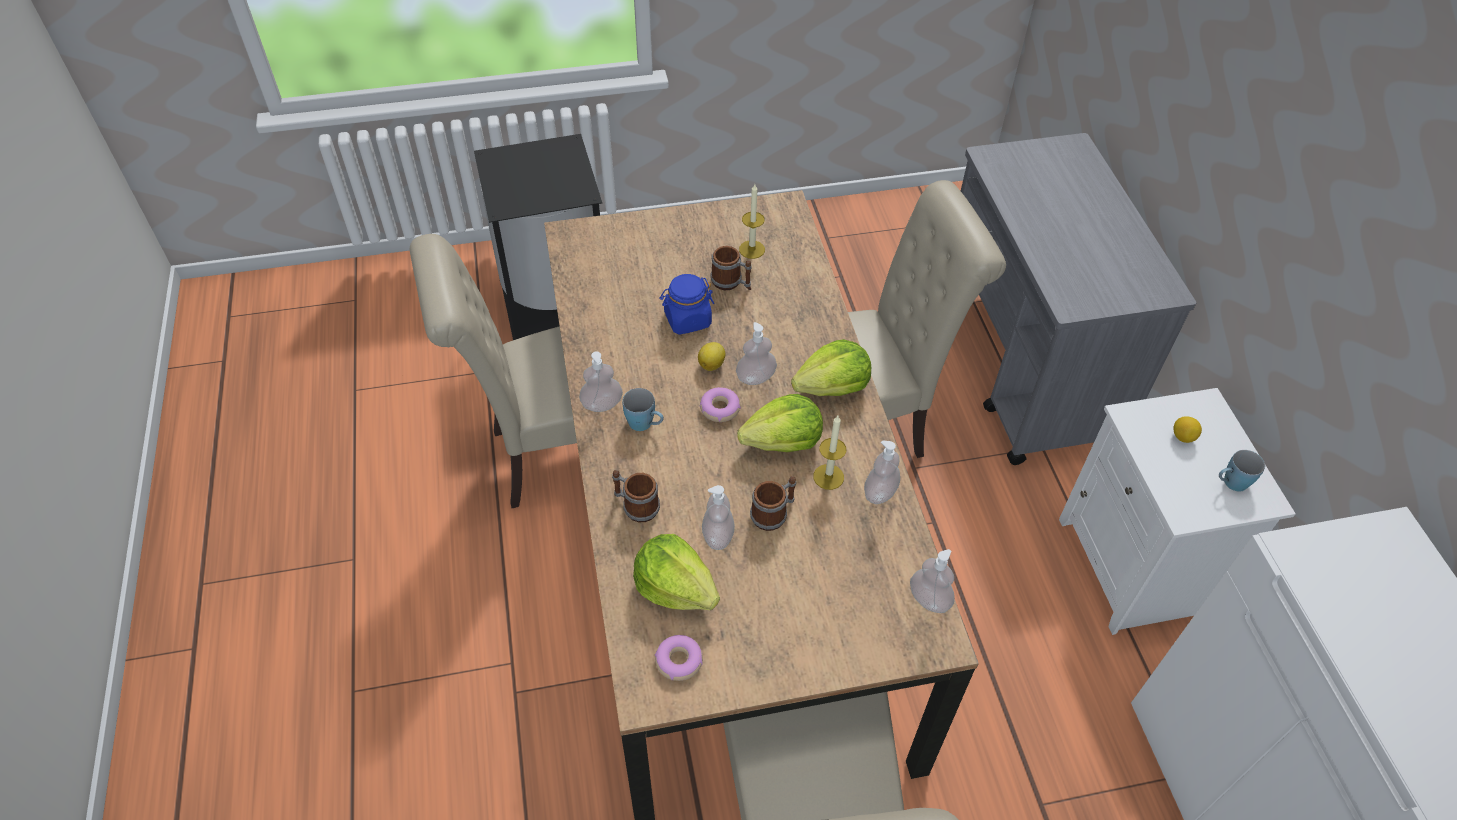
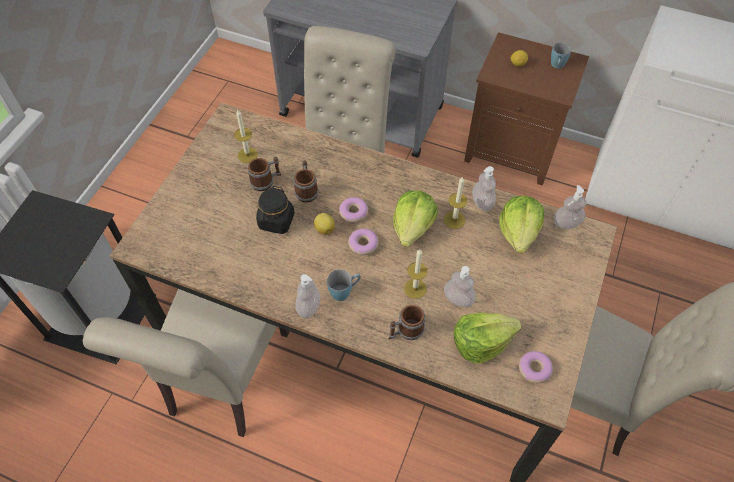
camera: 55 degrees left, 5 degrees up
(687, 319) = (276, 221): blue jar -> black jar
(699, 486) = (415, 288): none -> candle
(755, 377) = (353, 212): soap dispenser -> donut
(773, 513) = (461, 261): mug -> mug (306, 190)
(832, 387) = (391, 179): lettuce -> lettuce (519, 232)
(1136, 568) = (513, 150): white nightstand -> brown nightstand

